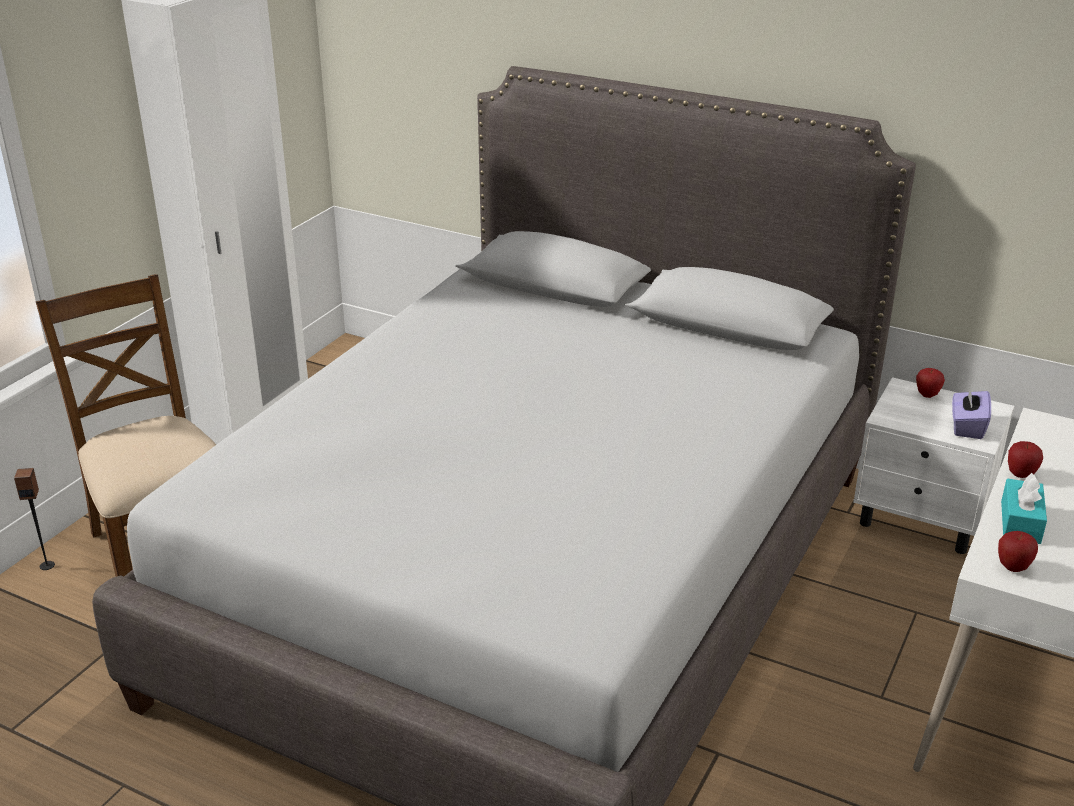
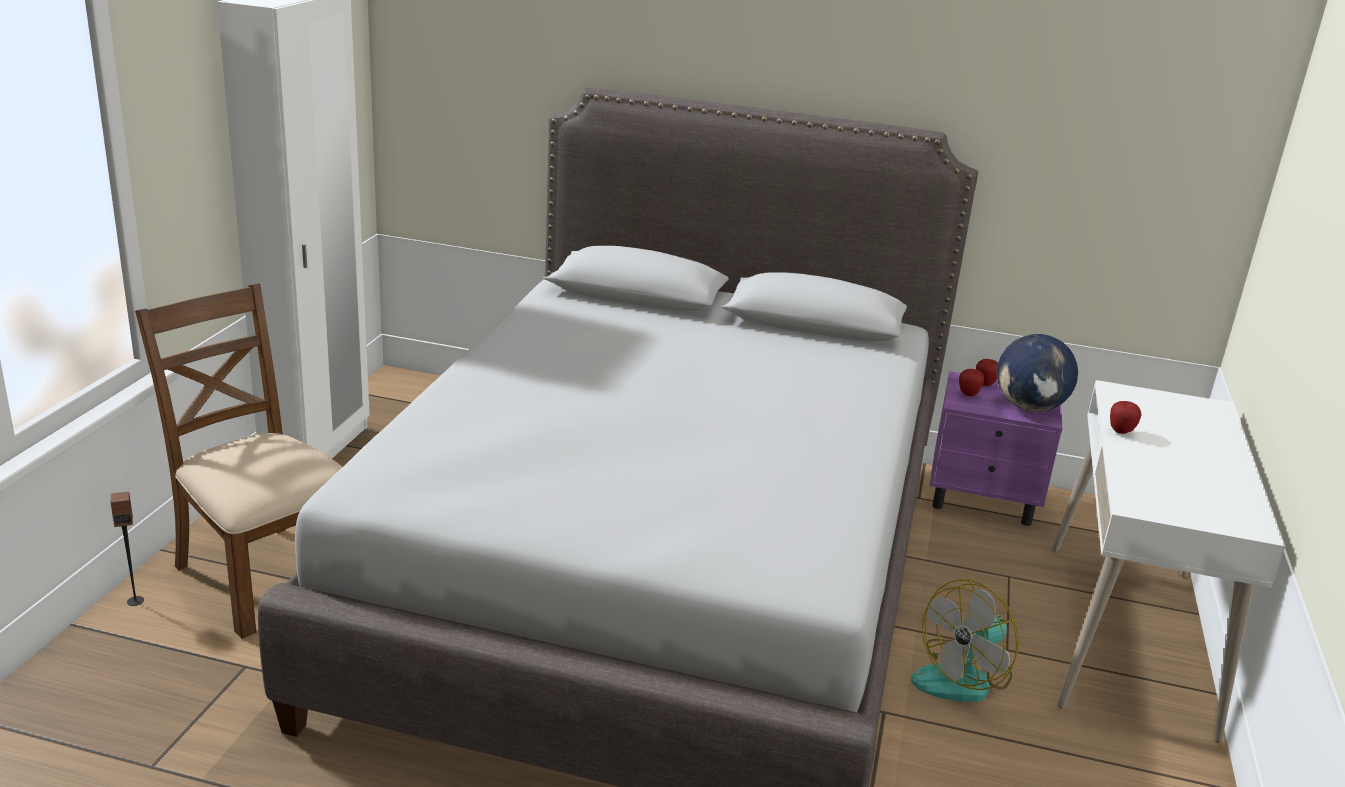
camera: 15 degrees left, 5 degrees down
(819, 724) = (963, 678): none -> fan
(922, 518) = (984, 499): white nightstand -> purple nightstand
(967, 427) = (1029, 407): purple tissue box -> globe
(1013, 567) = (1151, 503): apple -> apple (968, 394)
(1020, 522) = (1139, 468): turquoise tissue box -> none

